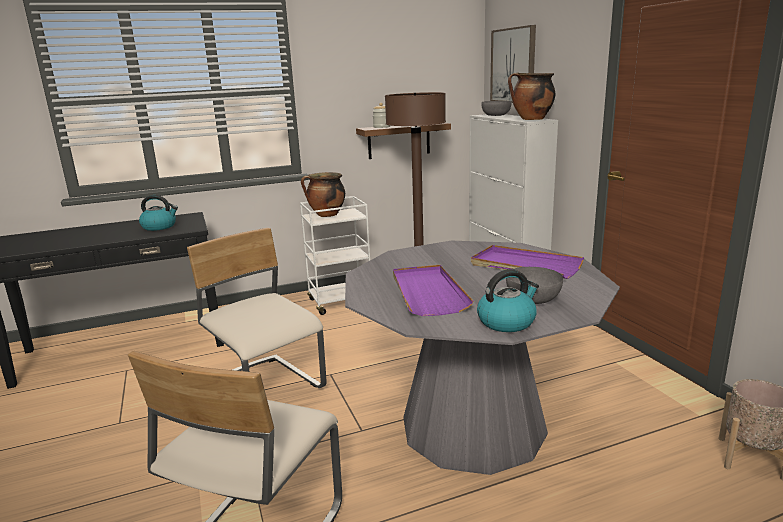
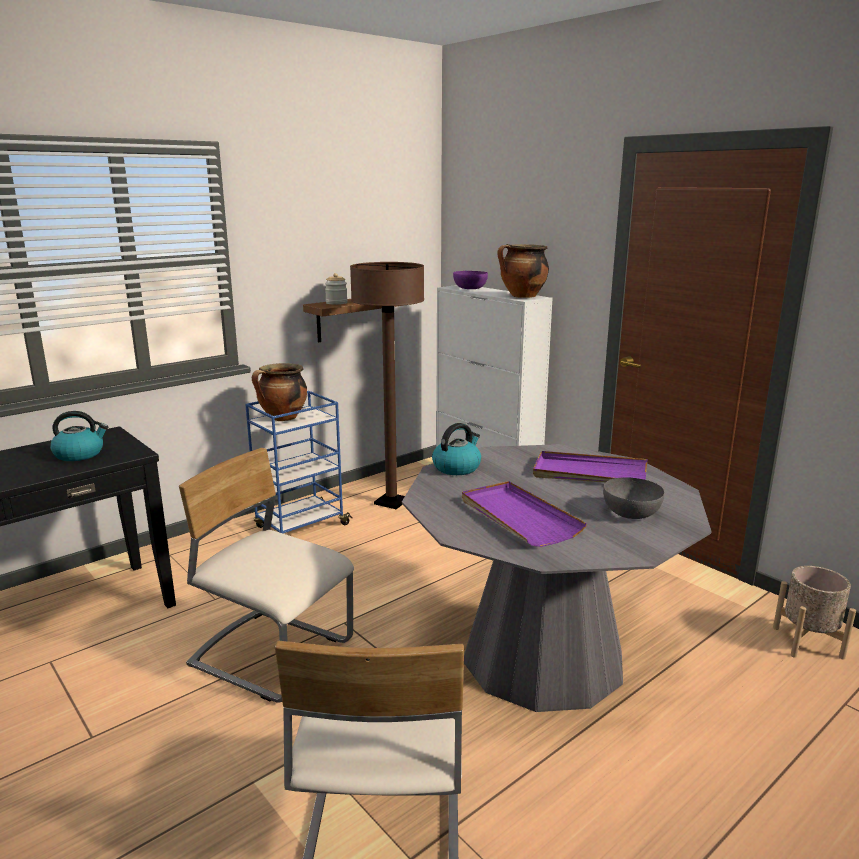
camera: 20 degrees left, 0 degrees up
(341, 302) = (301, 526): white cart -> blue cart
(495, 115) = (469, 288): grey bowl -> purple bowl
(507, 321) = (629, 542): kettle -> kettle (457, 467)
(513, 65) = (486, 231): picture -> none

